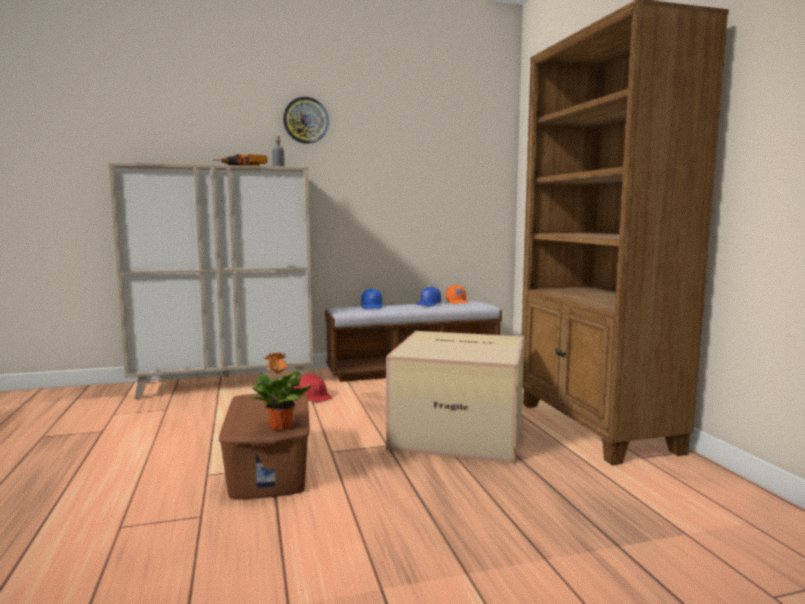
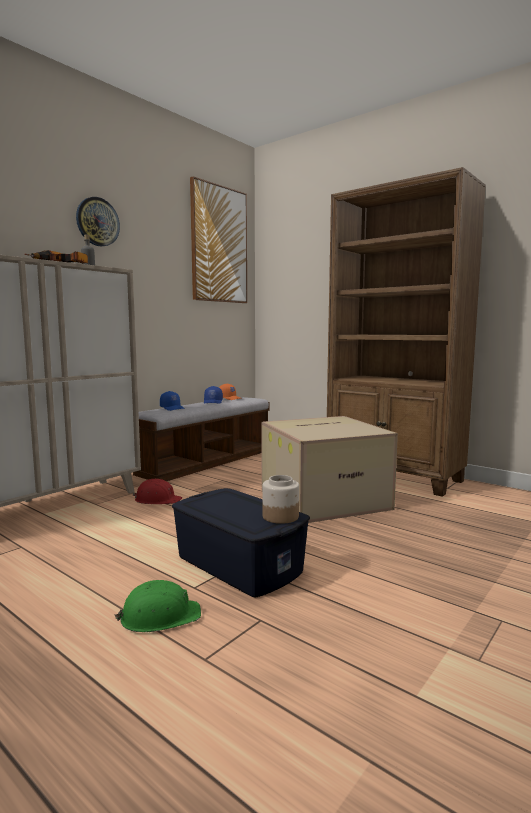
camera: 35 degrees left, 0 degrees up
(150, 487) = (160, 616): none -> green hard hat
(270, 467) = (239, 563): brown storage box -> blue storage box
(280, 427) = (280, 516): potted plant -> jar
(460, 127) = (219, 245): none -> picture

